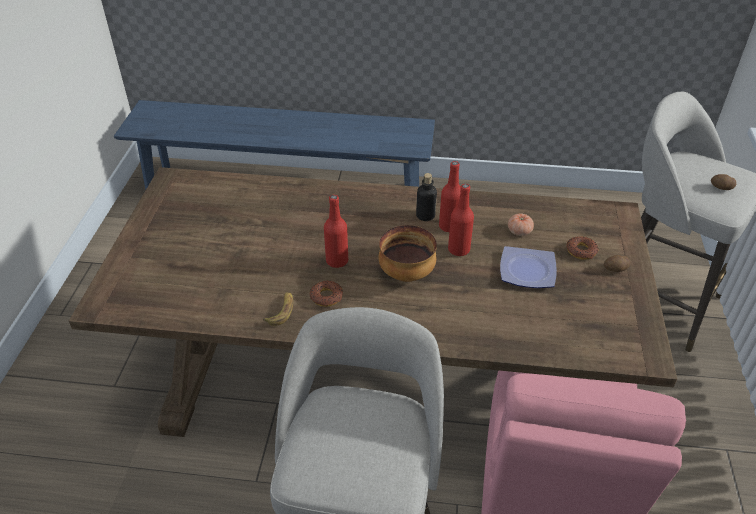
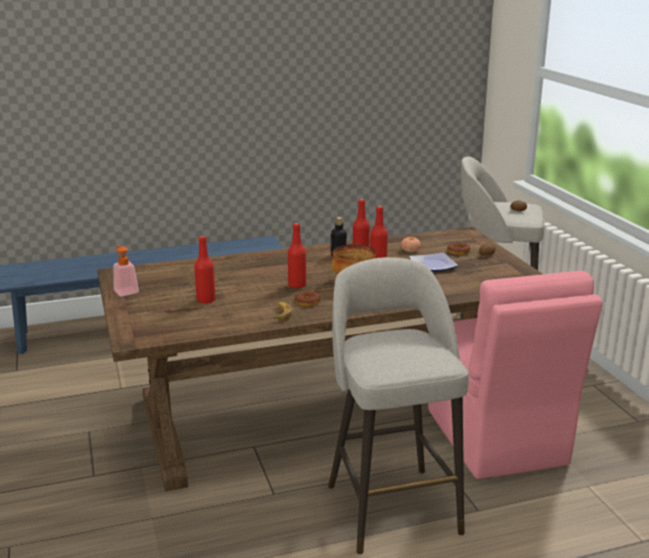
camera: 25 degrees left, 20 degrees down
(157, 213) = (125, 290): none -> soap dispenser
(221, 258) = (206, 300): none -> red bottle

